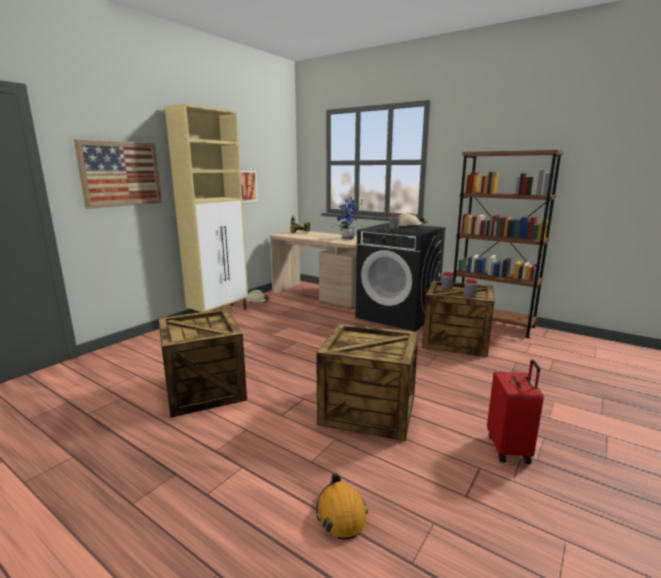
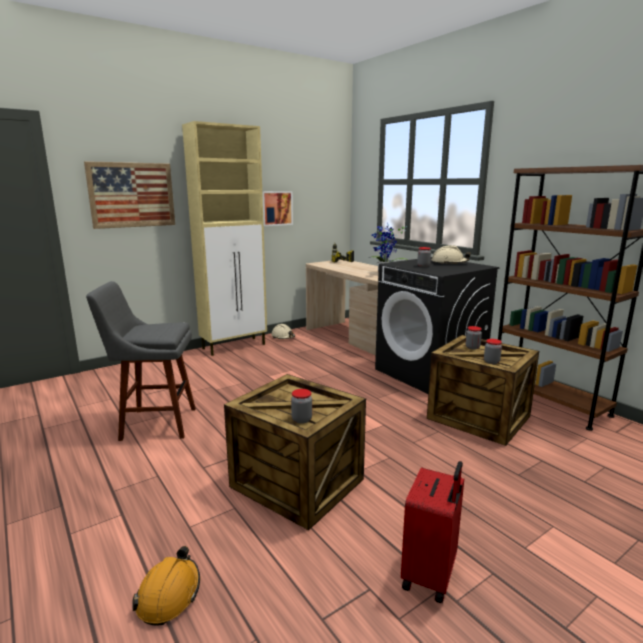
camera: 20 degrees right, 0 degrees up
(203, 389) = (154, 423): crate -> grey stool
(386, 354) = (301, 419): none -> jar

